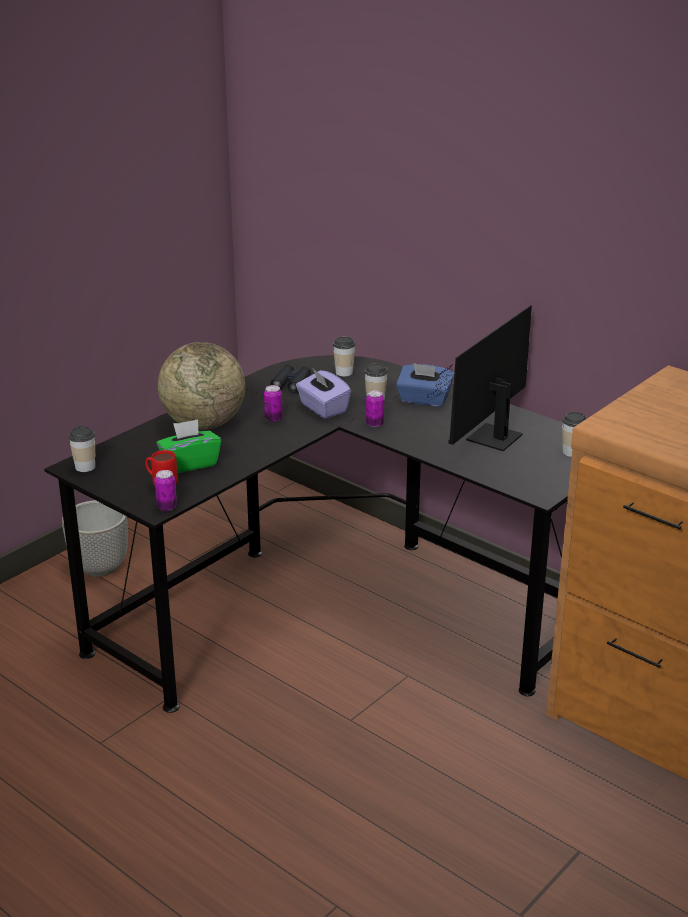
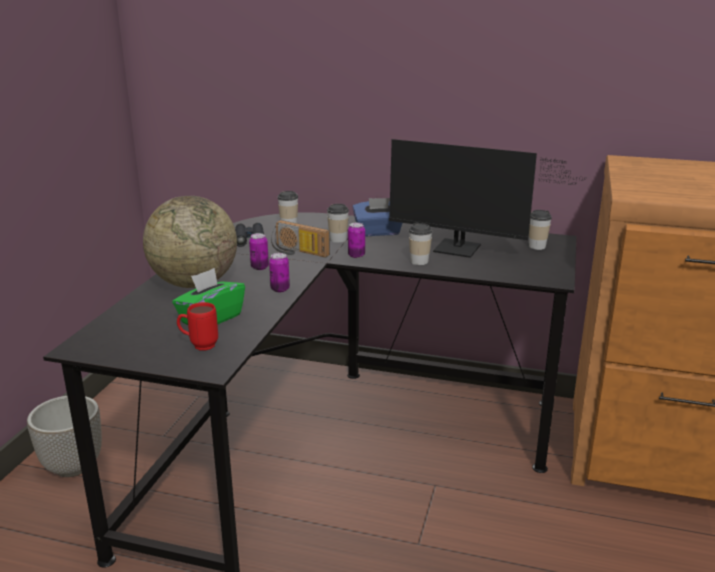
camera: 25 degrees left, 5 degrees down
(85, 467) = (94, 345): cup -> cup (419, 261)
(166, 507) = (222, 363): can -> can (280, 289)
(323, 408) = (298, 252): purple tissue box -> radio
(488, 440) = (463, 250): monitor -> monitor turned 75 degrees counterclockwise

